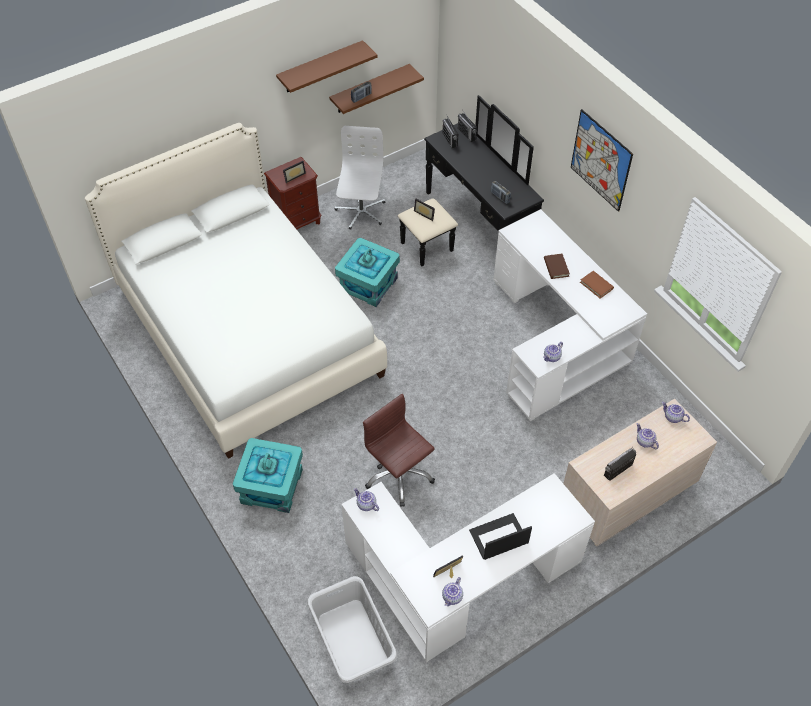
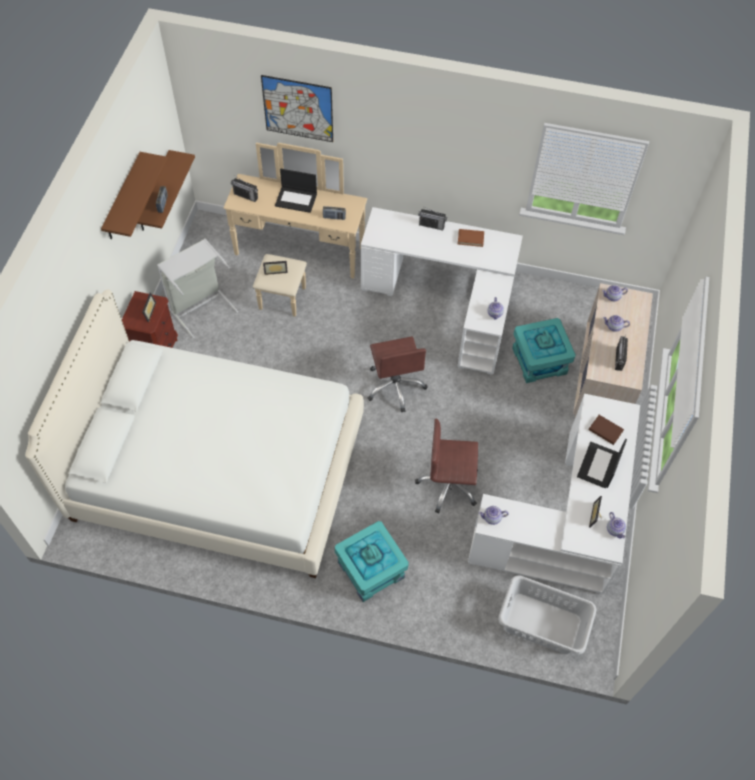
camera: 45 degrees left, 5 degrees up
(361, 212) = (200, 306): white office chair -> grey laundry basket
(368, 284) = (270, 360): turquoise storage box -> turquoise storage box (539, 361)
(441, 371) = (395, 386): none -> brown office chair
(466, 134) = (253, 182): radio -> radio (431, 225)
(467, 227) = (296, 261): black dresser -> beige dresser
(485, 166) = (296, 199): none -> laptop
(556, 267) = (430, 244): brown book -> brown book (605, 431)
(600, 160) = (427, 137): picture -> picture (298, 109)

